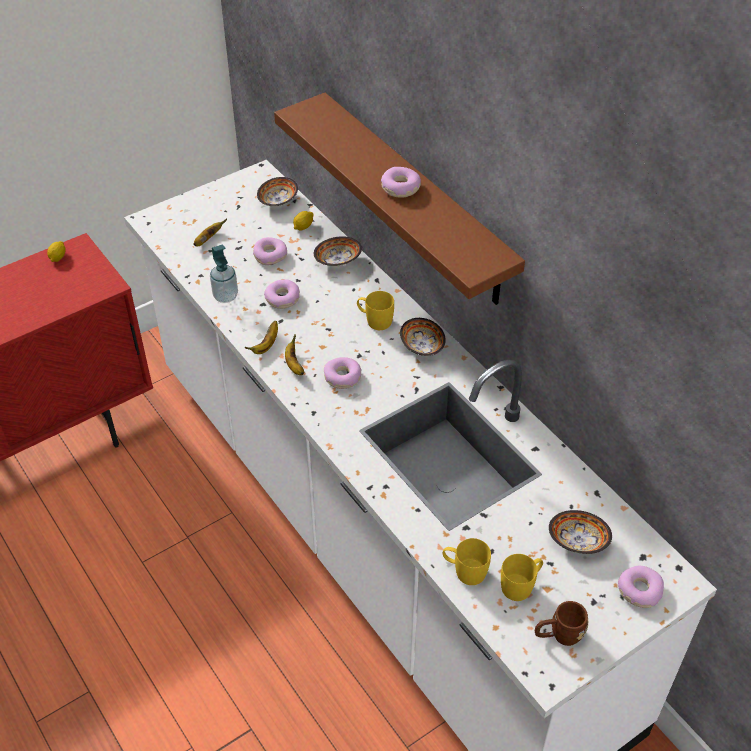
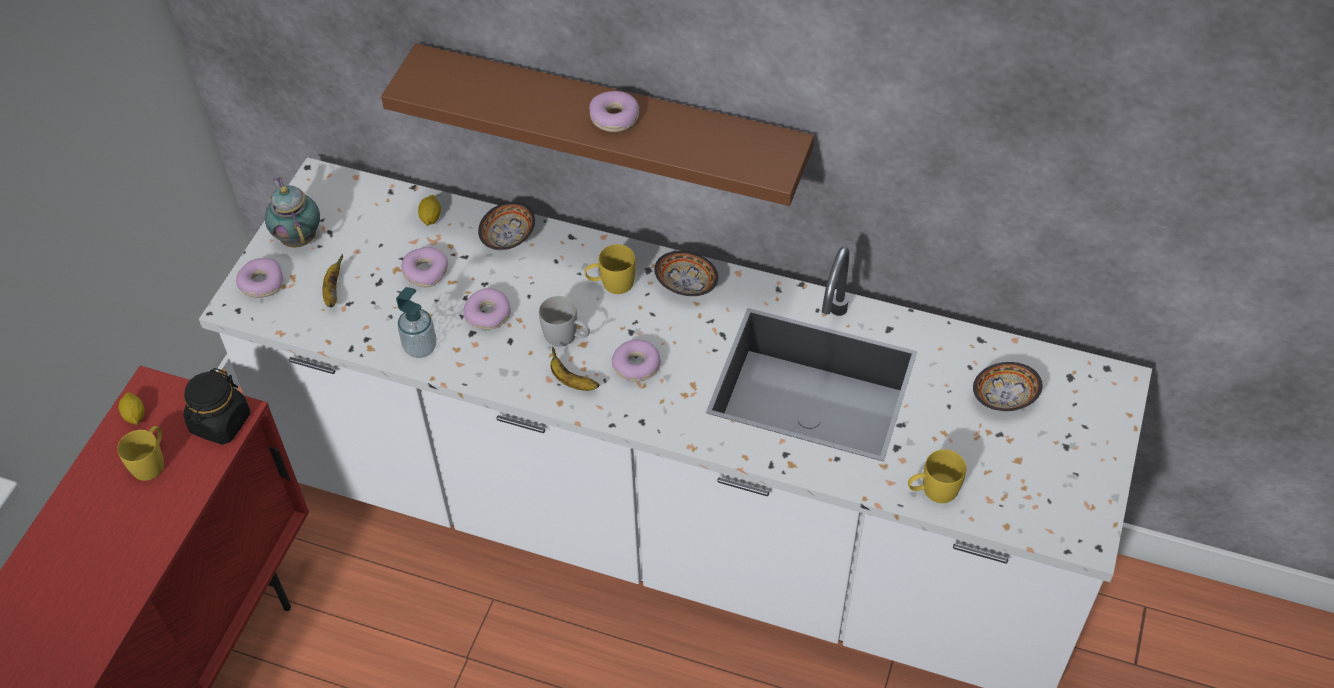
camera: 35 degrees left, 5 degrees up
(95, 285) = (220, 423): none -> black jar
(219, 200) = (299, 237): none -> teapot
(266, 345) = (521, 377): banana -> none
(277, 201) = (371, 203): bowl -> none
(316, 337) = (567, 337): none -> white mug
(521, 585) = (993, 471): yellow mug -> yellow mug (152, 461)
(558, 635) = (1064, 497): brown mug -> none
(639, 590) = (1093, 411): donut -> donut (261, 283)

